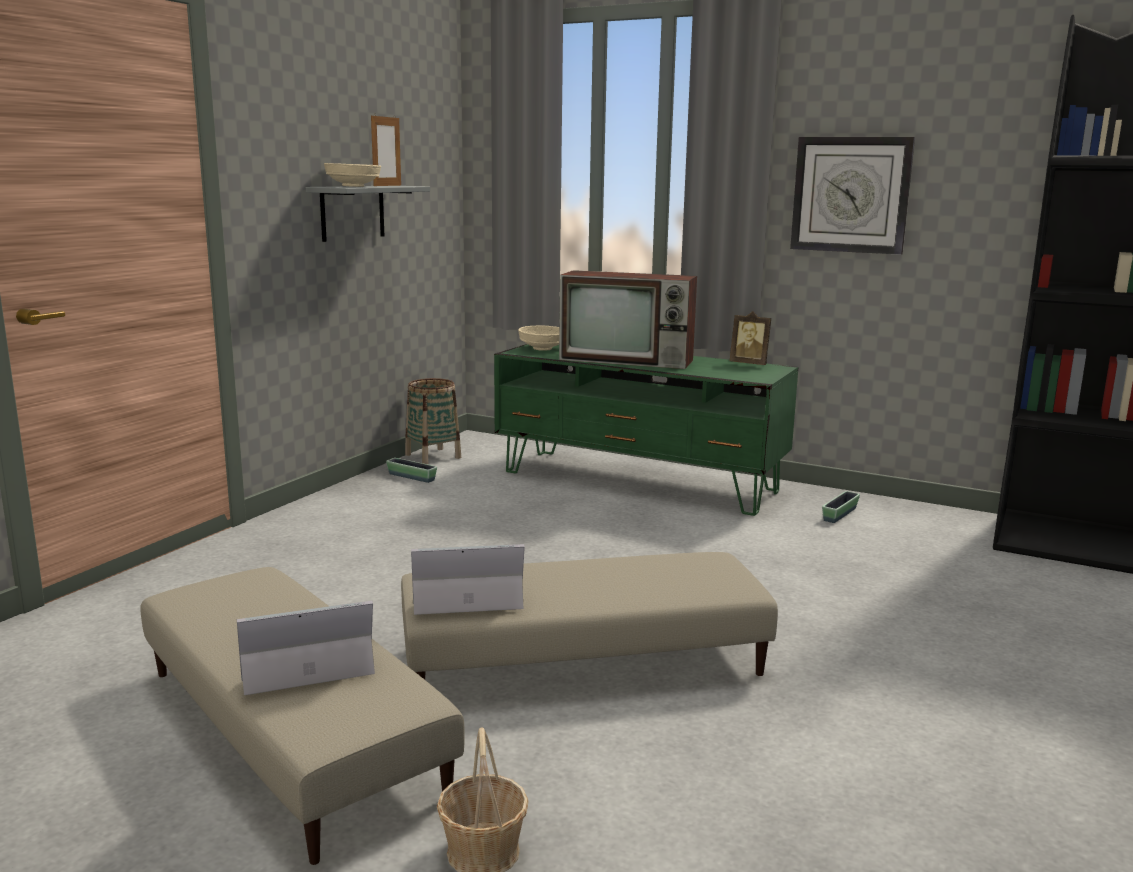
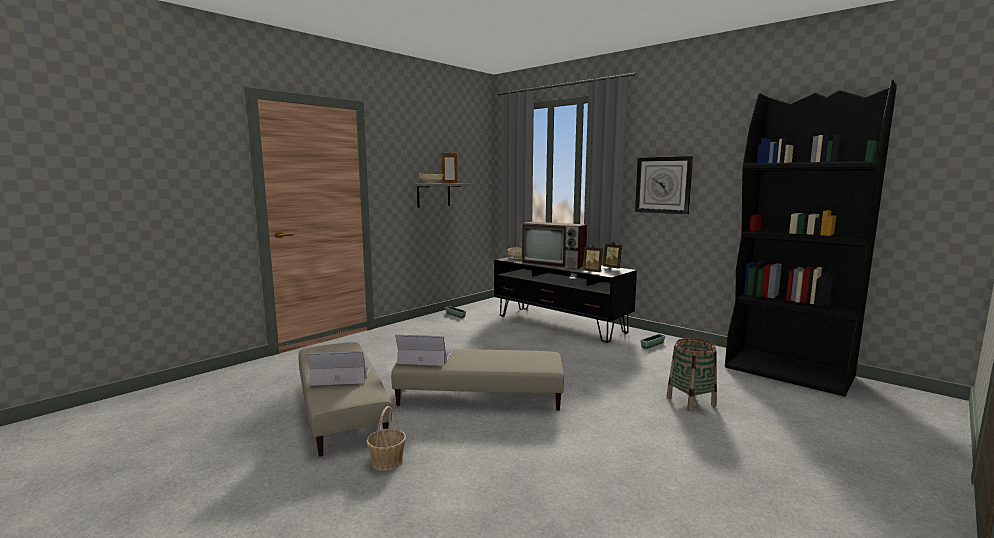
camera: 15 degrees right, 5 degrees down
(433, 456) = (471, 307): basket -> basket (690, 401)
(639, 482) = (560, 324): green tv stand -> black tv stand
(722, 374) = (593, 271): none -> picture frame

